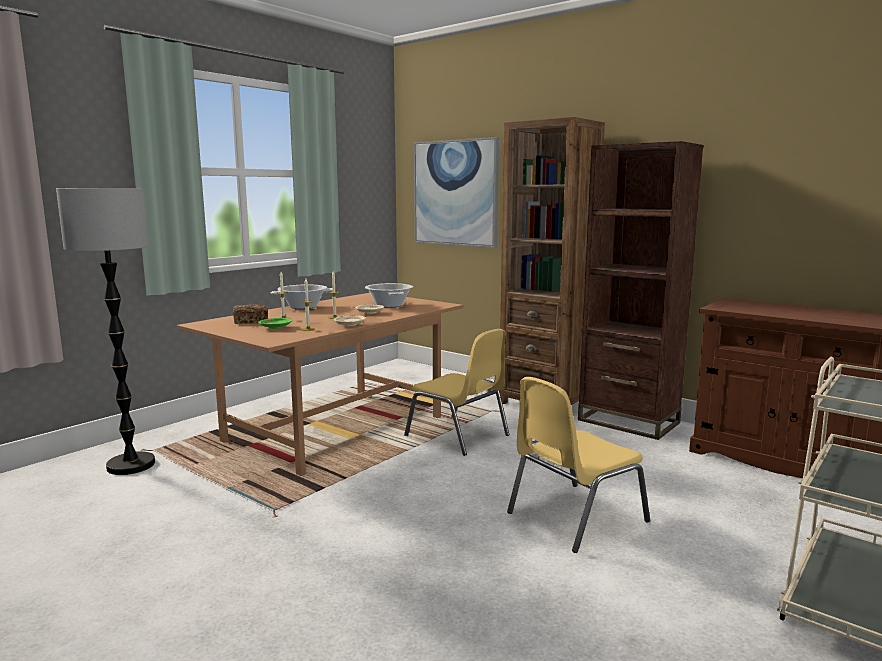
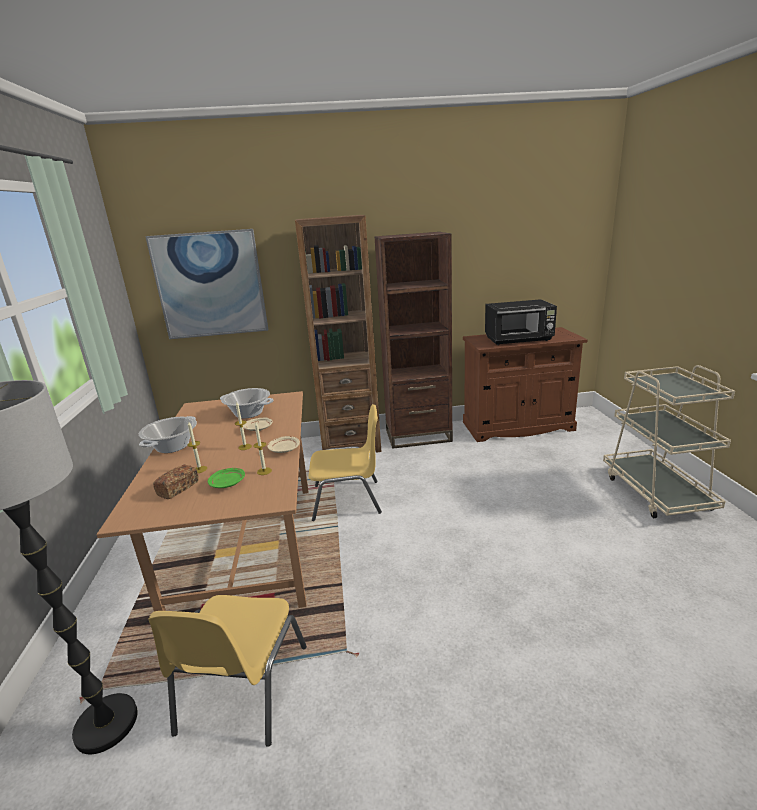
camera: 45 degrees left, 10 degrees up
(574, 517) = (506, 518): yellow chair -> yellow chair (241, 690)
(788, 312) = (519, 340): none -> black microwave

